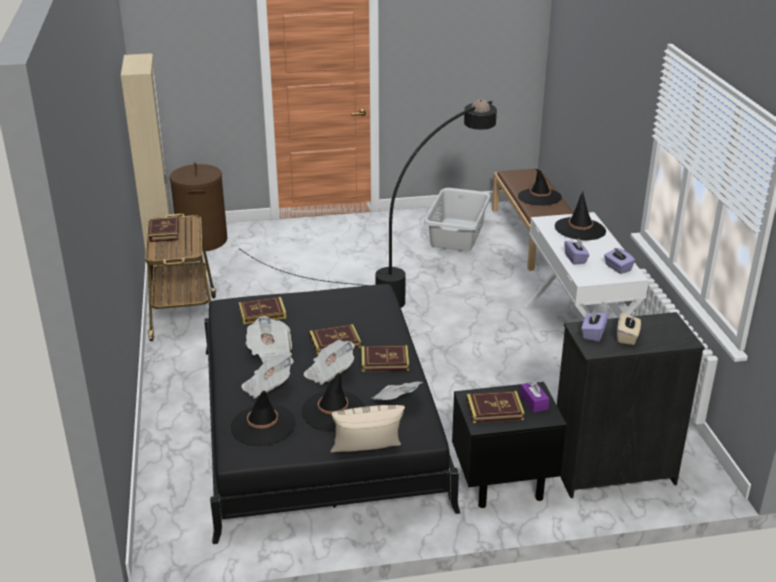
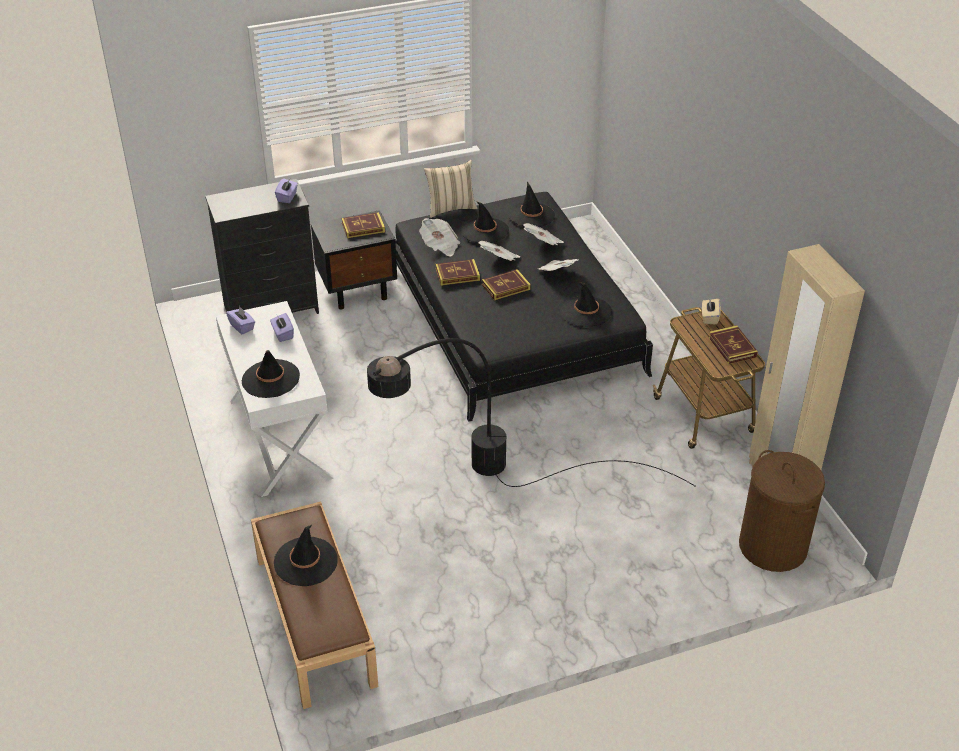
camera: 170 degrees right, 10 degrees up
(262, 313) = (586, 312): book -> black hat
(457, 234) = (425, 609): grey laundry basket -> none
(534, 402) = (333, 236): purple tissue box -> none
(627, 337) = (261, 197): beige tissue box -> beige tissue box (709, 317)

